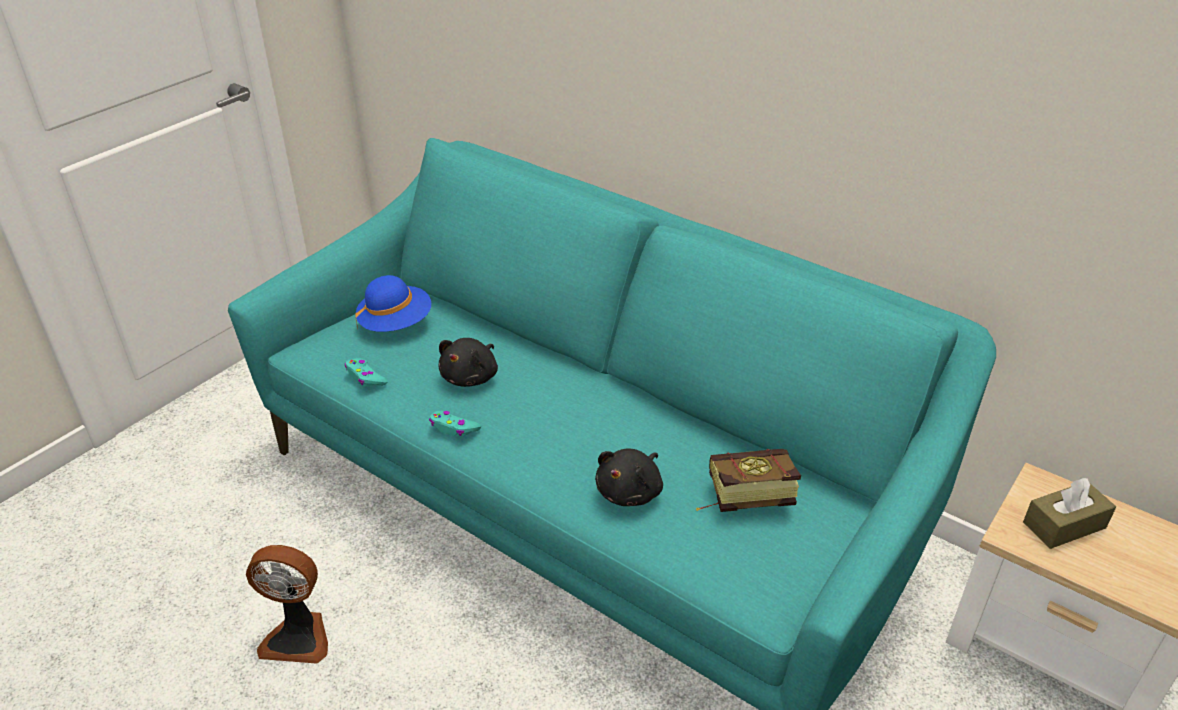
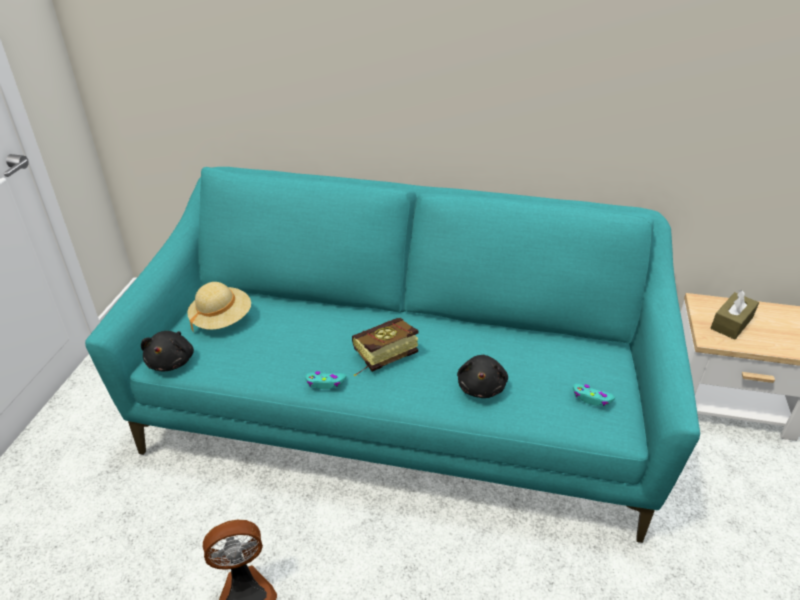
camera: 25 degrees left, 0 degrees up
(365, 378) = (228, 367): turquoise game controller -> turquoise game controller (591, 398)
(396, 323) = (221, 320): blue hat -> beige hat
(471, 377) = (311, 342): black plush toy -> black plush toy (172, 361)
(741, 495) = (552, 365): book -> book (379, 357)

